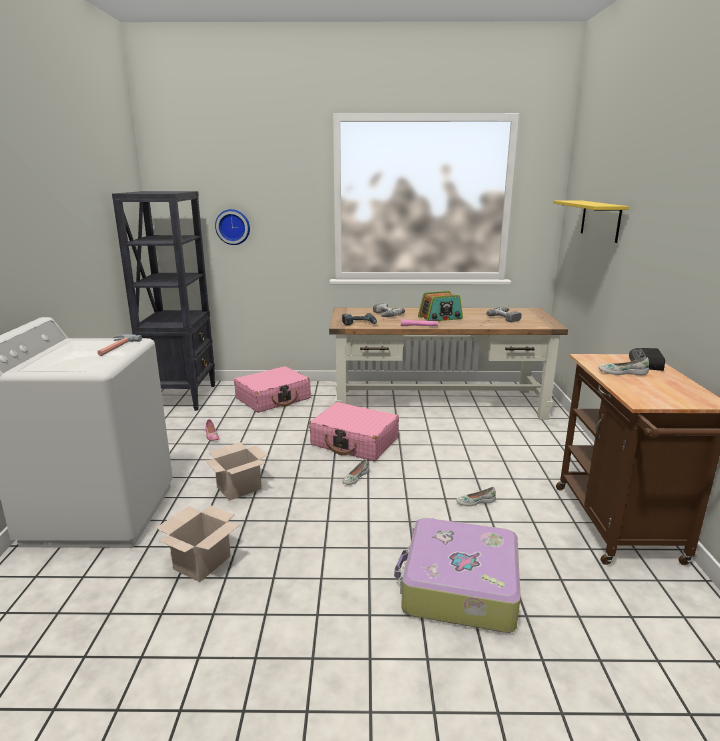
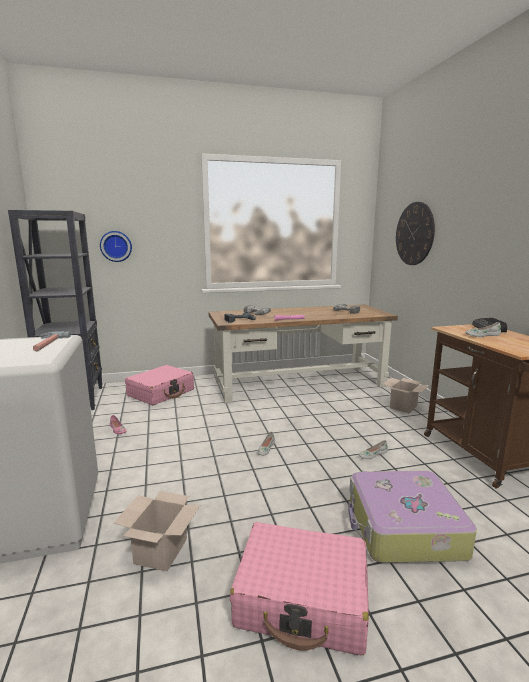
camera: 15 degrees left, 5 degrees down
(239, 487) = (166, 472): cardboard box -> cardboard box (403, 406)
(355, 442) = (249, 420): pink suitcase -> pink suitcase (302, 599)
(440, 318) = (300, 314): radio -> none
(600, 220) = (414, 234): yellow shelf -> wall clock

